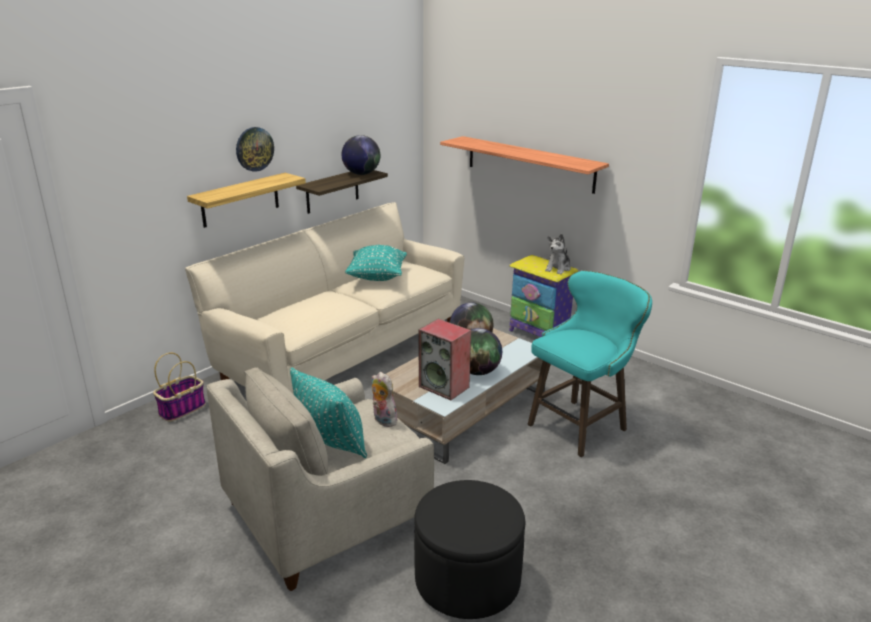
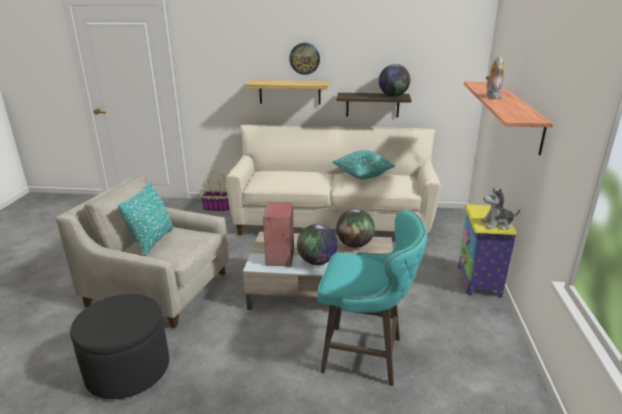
camera: 55 degrees right, 0 degrees up
(383, 420) = (191, 246): plush toy -> plush toy (492, 96)

